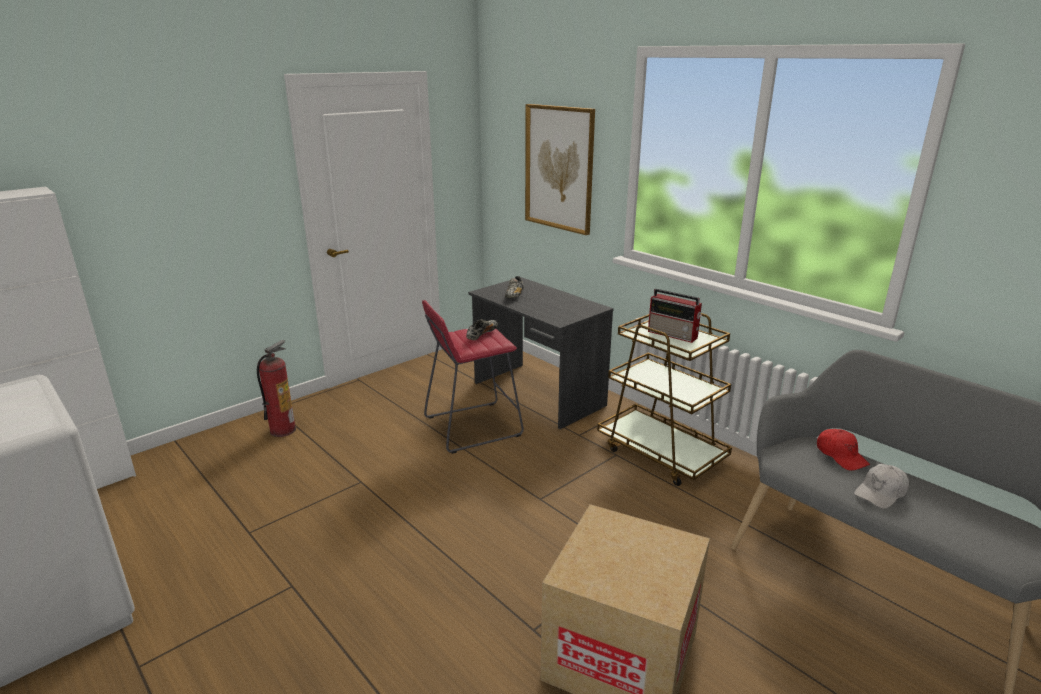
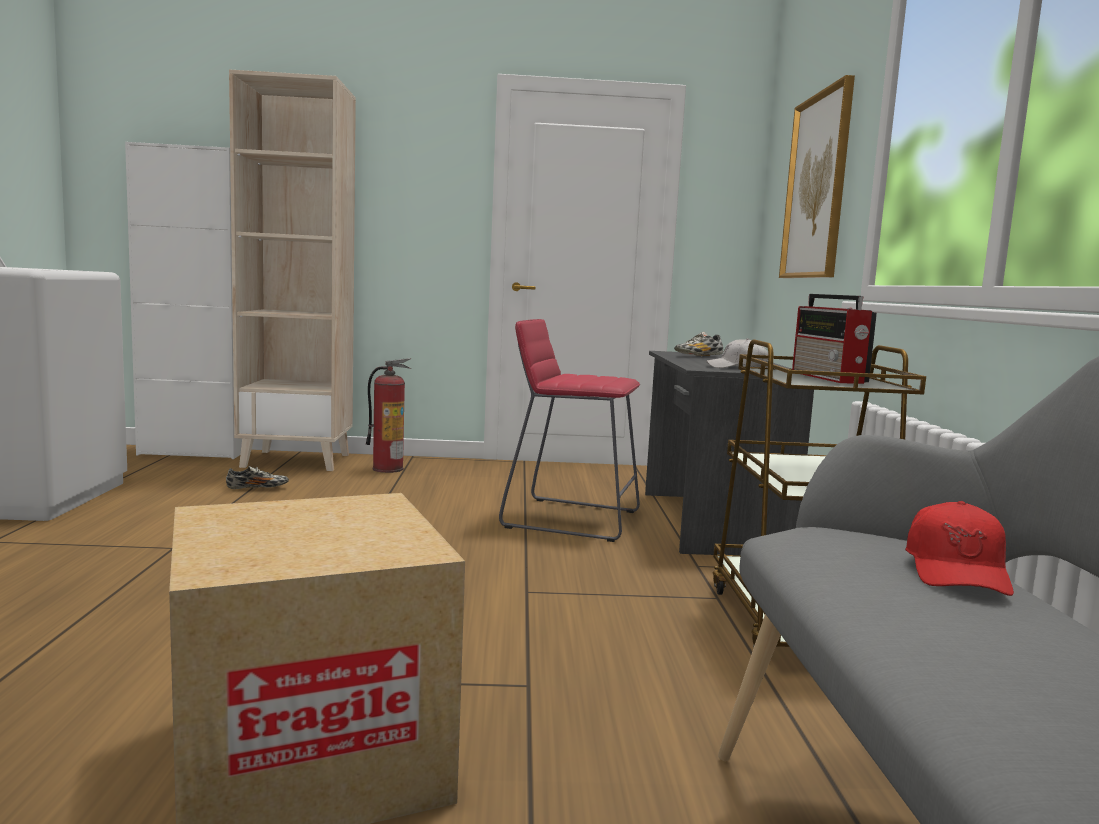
camera: 40 degrees right, 15 degrees down
(195, 452) = (297, 460): none -> beige bookcase
(482, 334) = (602, 378): shoe -> shoe (257, 488)
(881, 493) = (939, 625): white cap -> white cap (737, 367)

